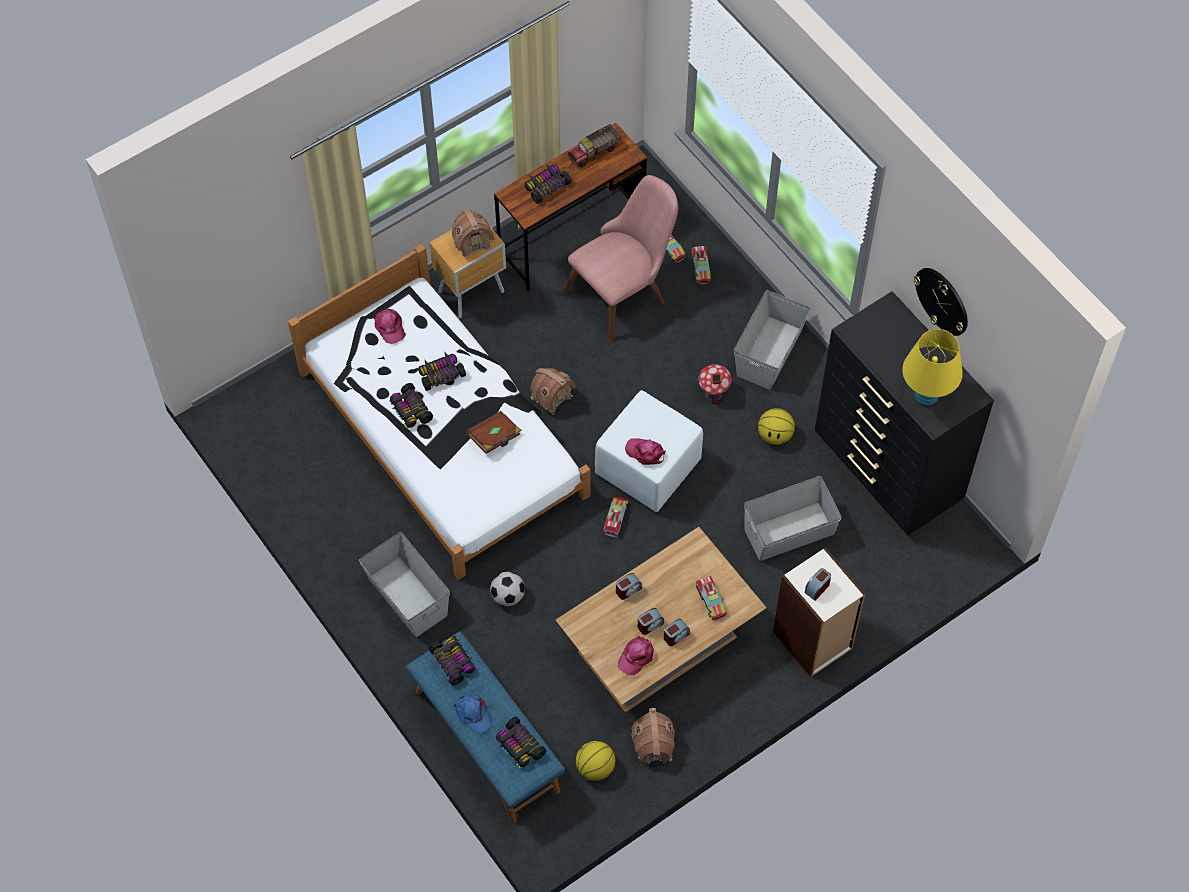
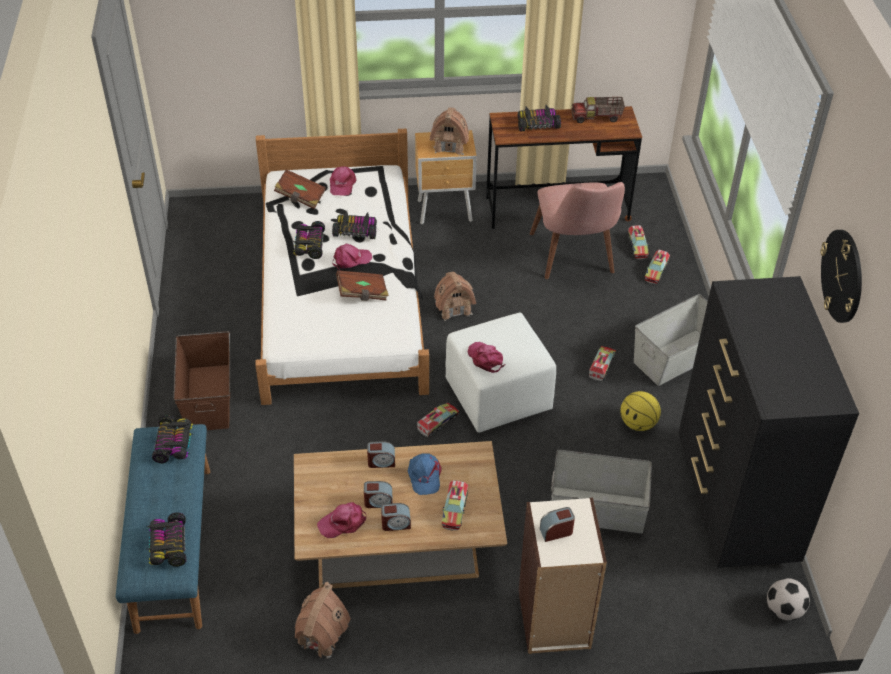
camera: 30 degrees right, 15 degrees down
(362, 361) = (300, 197): none -> brown book
(407, 597) = (208, 397): grey storage box -> brown storage box
(459, 407) = (351, 260): none -> pink cap
(473, 714) = (152, 495): blue cap -> blue cap (424, 476)
(508, 596) = (293, 438): football -> football (783, 610)
(595, 768) = (250, 624): basketball -> none
(624, 291) = (575, 260): pink chair -> pink chair turned 90 degrees clockwise
(713, 393) = (601, 366): toy house -> toy truck
(925, 397) = (778, 378): yellow table lamp -> none

